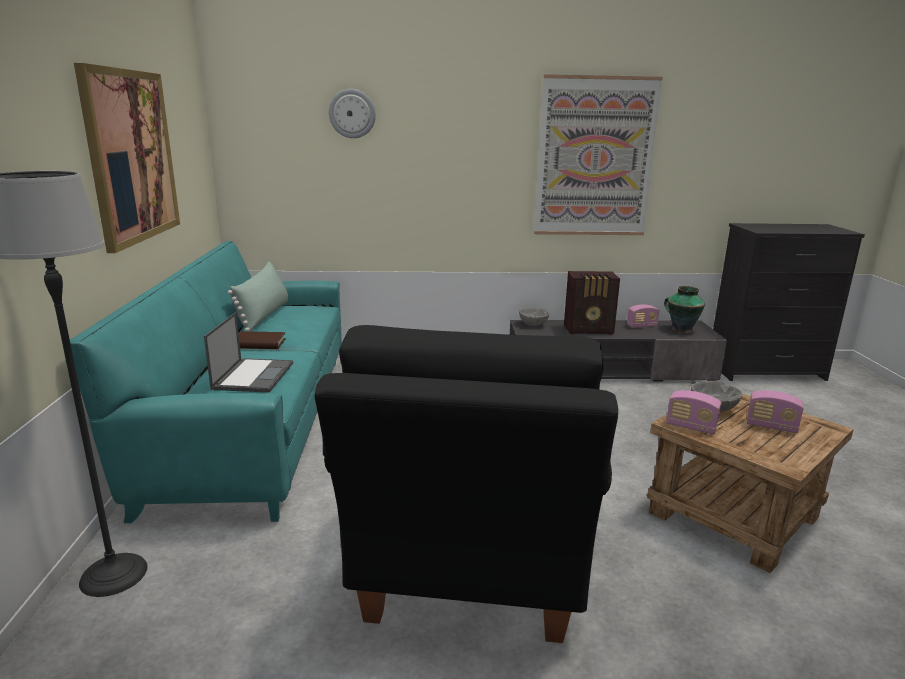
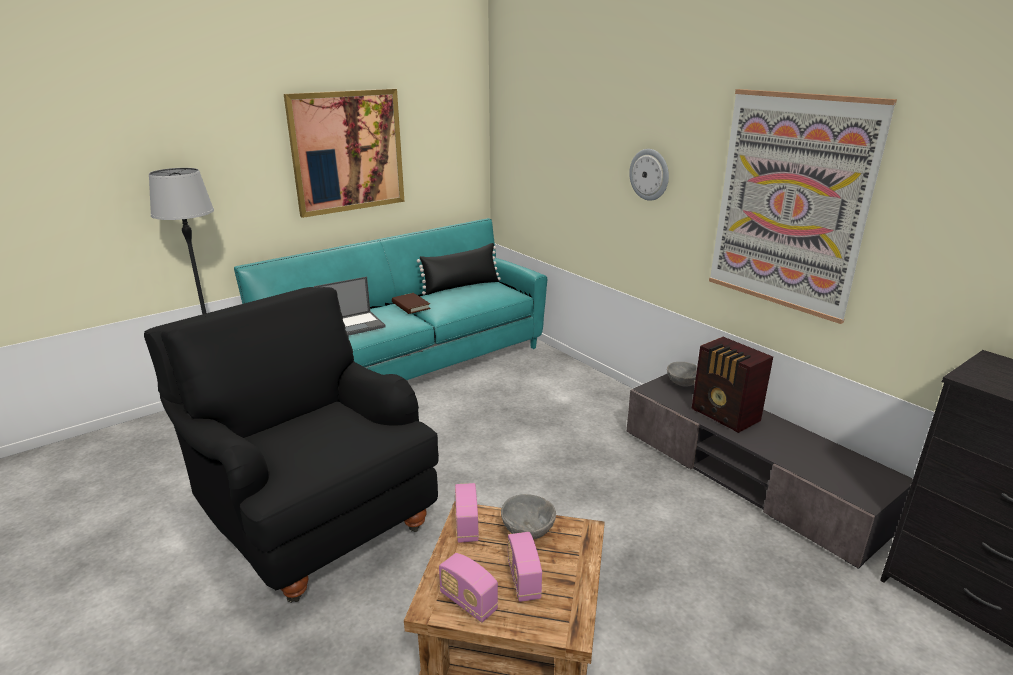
camera: 55 degrees right, 5 degrees up
(264, 316) = (461, 286): green pillow -> black pillow
(352, 113) = (571, 120): wall clock -> wall clock (649, 174)
(470, 564) = (312, 519): black armchair -> black armchair turned 75 degrees clockwise
(641, 326) = (801, 443): radio -> radio (468, 602)
(681, 330) = (843, 473): vase -> none

